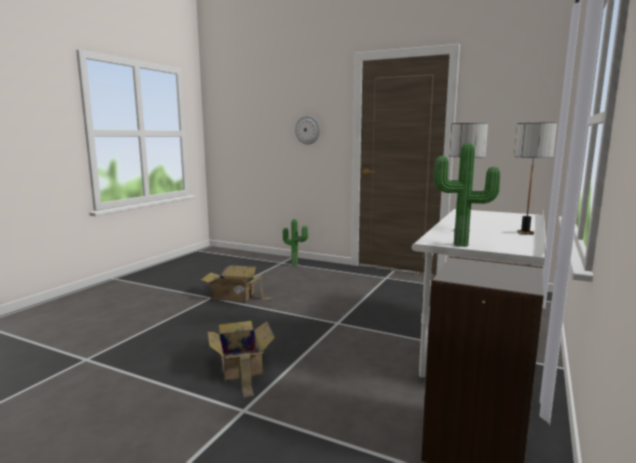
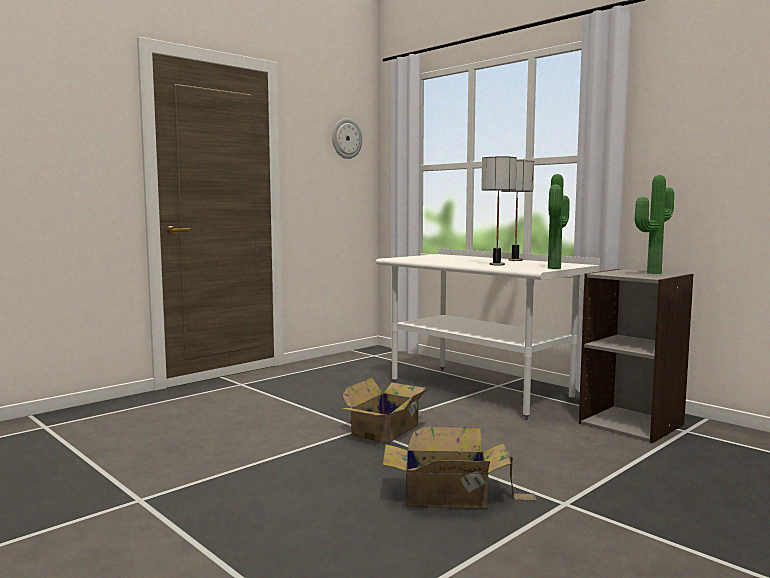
camera: 70 degrees left, 5 degrees down
(234, 296) = (167, 479): cardboard box -> cardboard box (388, 429)
(295, 264) = (79, 419): potted plant -> potted plant (651, 273)
(307, 130) = (51, 157): wall clock -> wall clock (346, 138)

